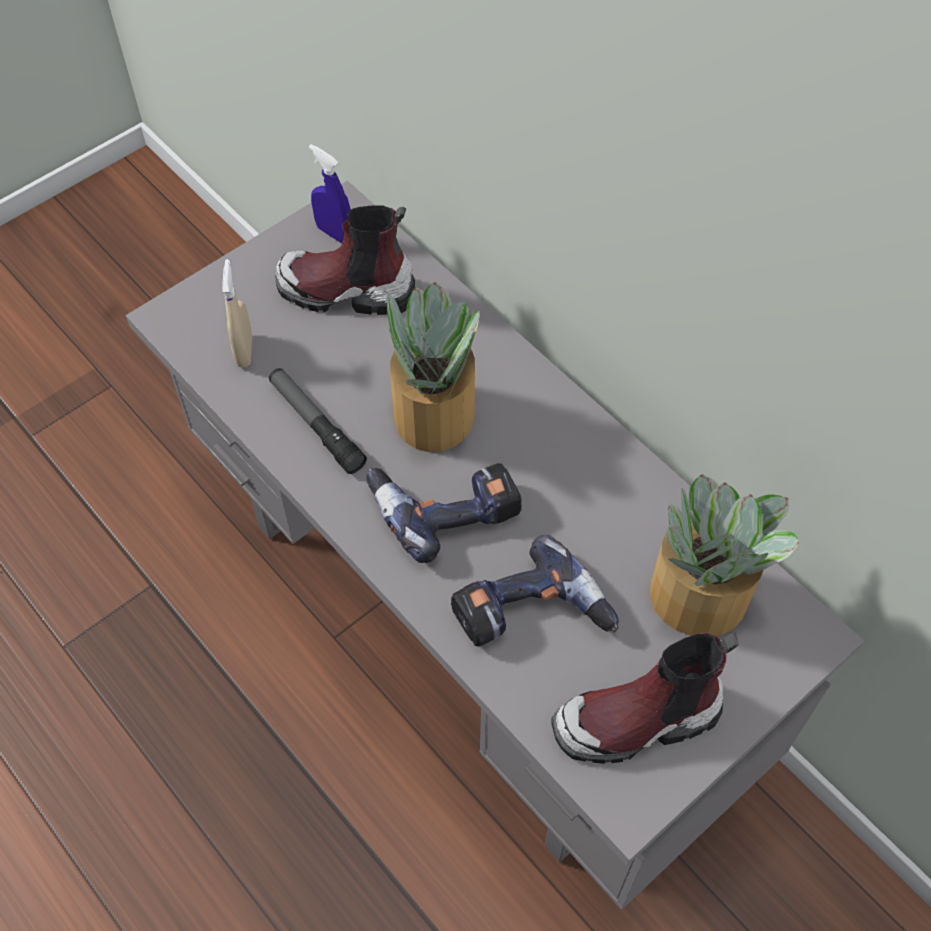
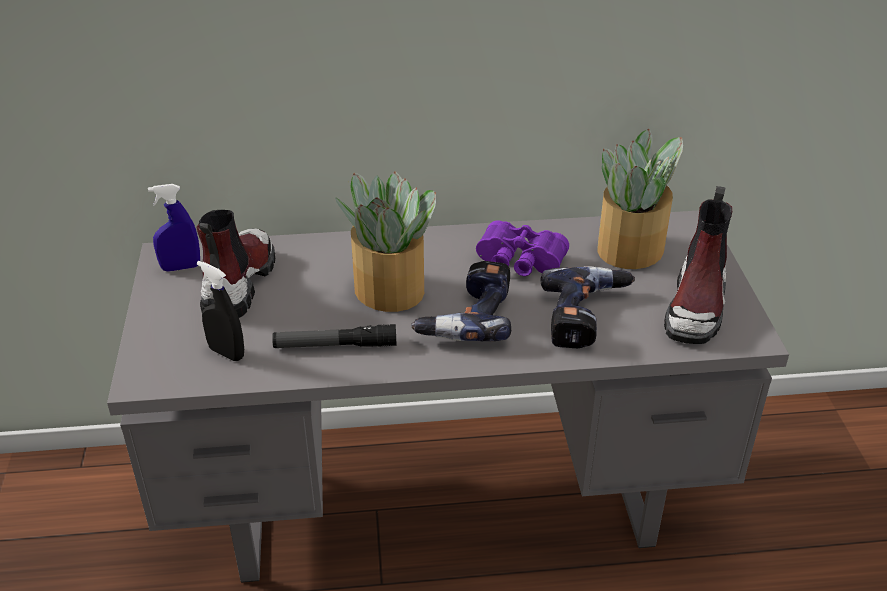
camera: 55 degrees left, 20 degrees down
(244, 351) = (226, 353): beige spray bottle -> black spray bottle
(346, 291) = (238, 283): boot -> boot turned 150 degrees clockwise
(576, 501) = (519, 263): none -> purple binoculars

